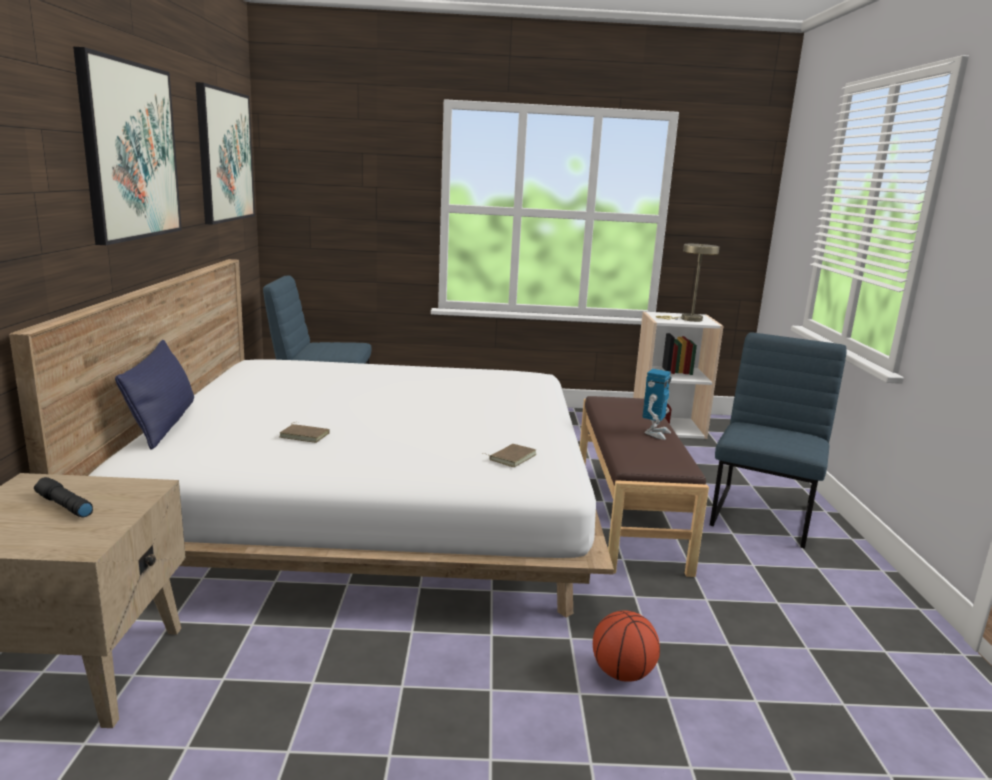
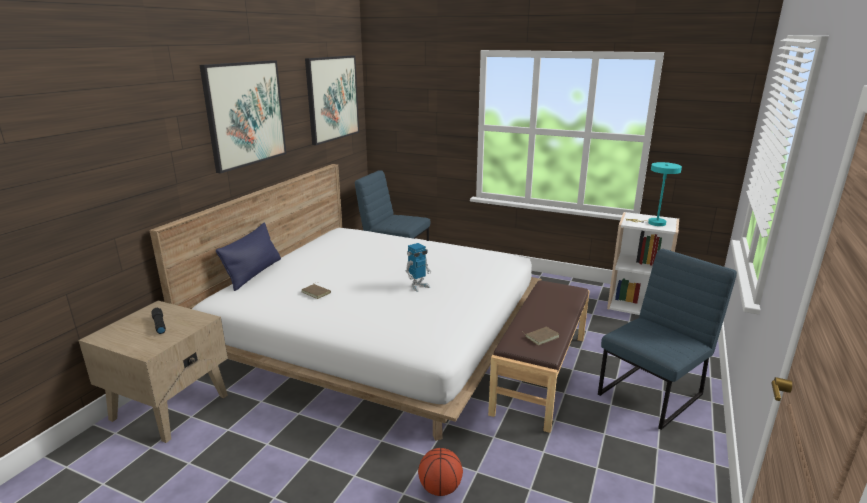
camera: 25 degrees right, 5 degrees up
(511, 457) = (423, 327): brown book -> brown book (541, 337)
(655, 433) = (556, 320): toy robot -> toy robot (418, 286)
(687, 319) = (653, 223): beige table lamp -> turquoise table lamp

